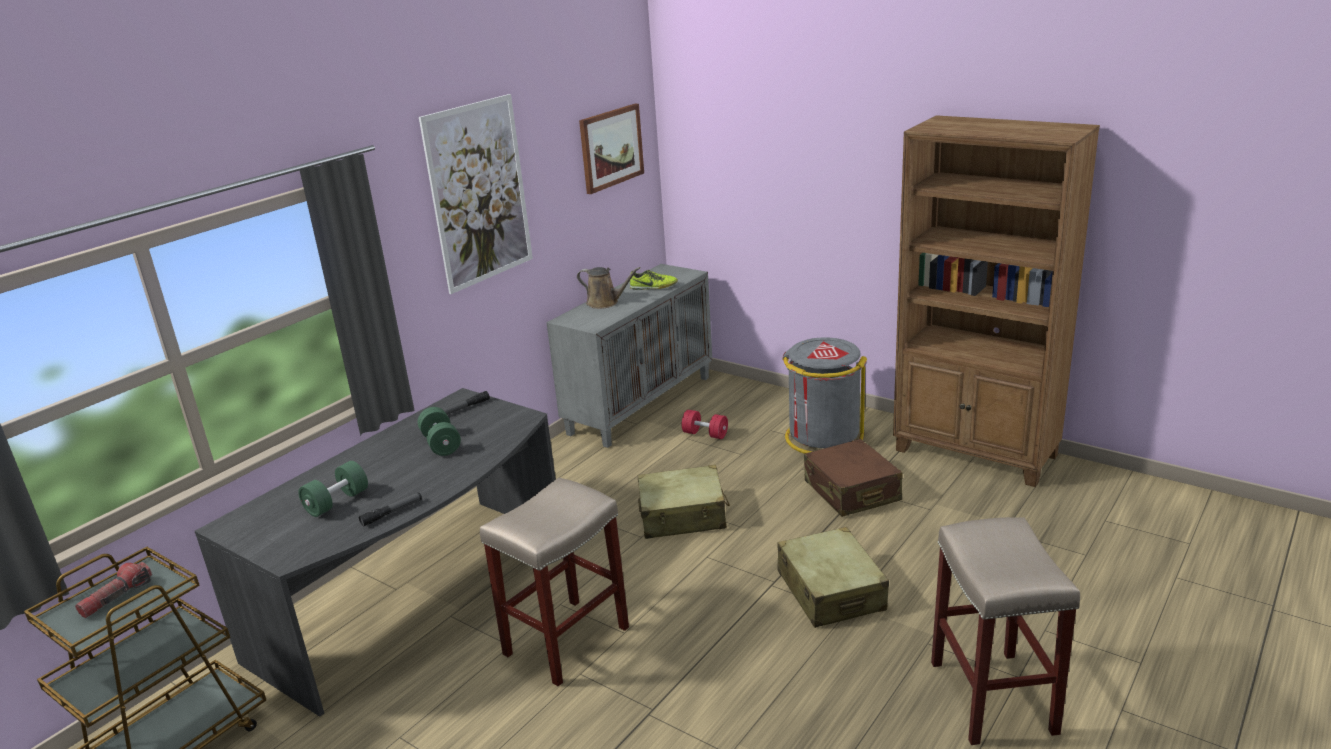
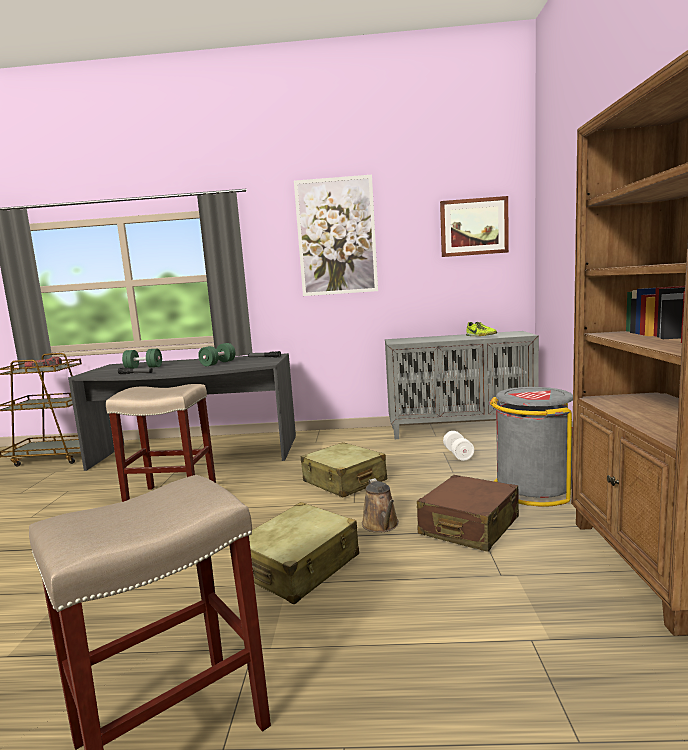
camera: 55 degrees right, 15 degrees down
(605, 303) = (434, 337): brown watering can -> brown watering can (381, 525)
(705, 434) = (458, 454): red dumbbell -> white dumbbell

